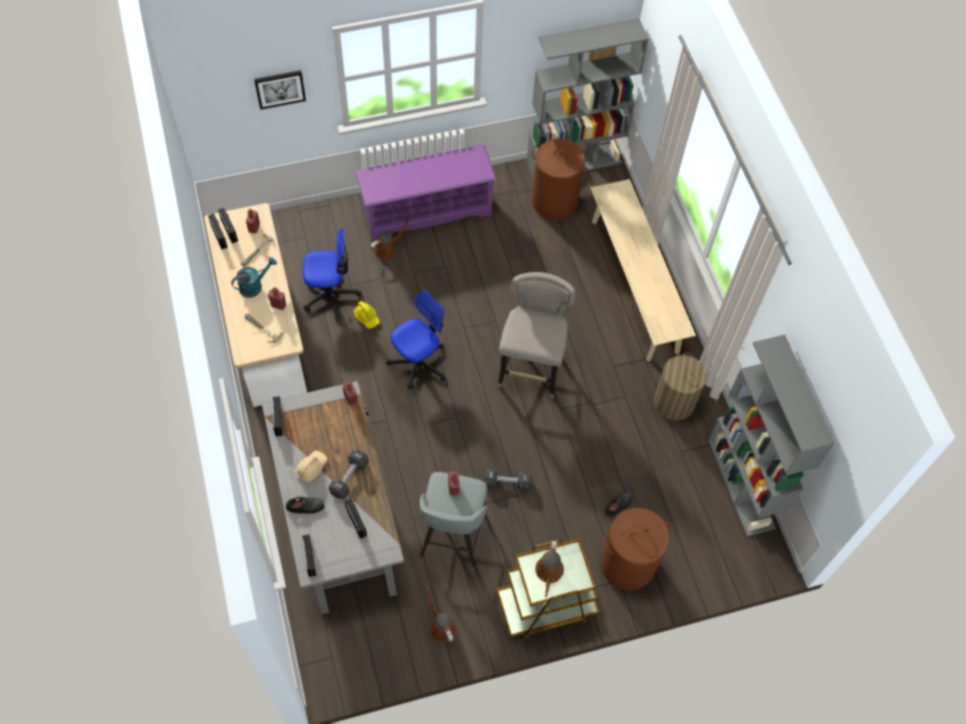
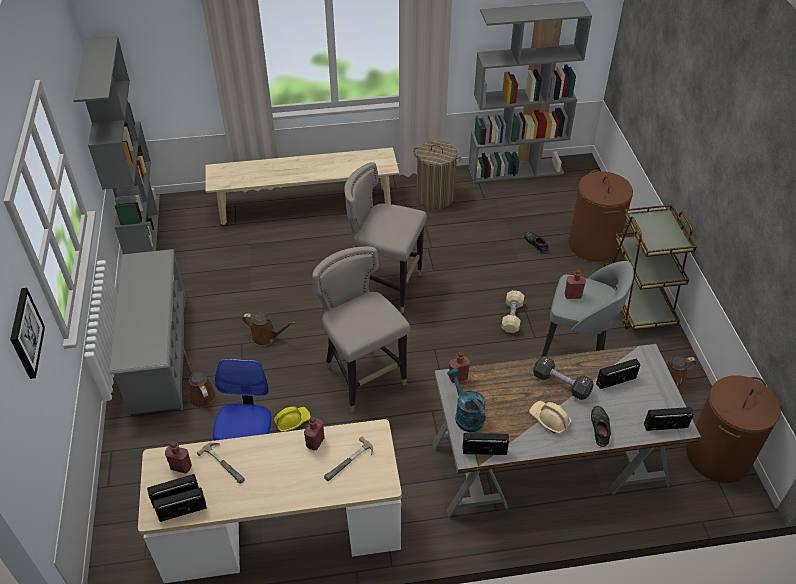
camera: 80 degrees left, 15 degrees down
(254, 286) = (279, 469): turquoise watering can -> turquoise watering can (466, 415)
(418, 363) = (363, 377): office chair -> grey stool
(426, 211) = (159, 353): purple shoe rack -> grey shoe rack
(507, 482) = (512, 317): black dumbbell -> beige dumbbell
(549, 572) = (659, 235): brown watering can -> brown watering can (266, 336)
(554, 201) = (187, 248): brown laundry basket -> brown laundry basket (718, 457)

